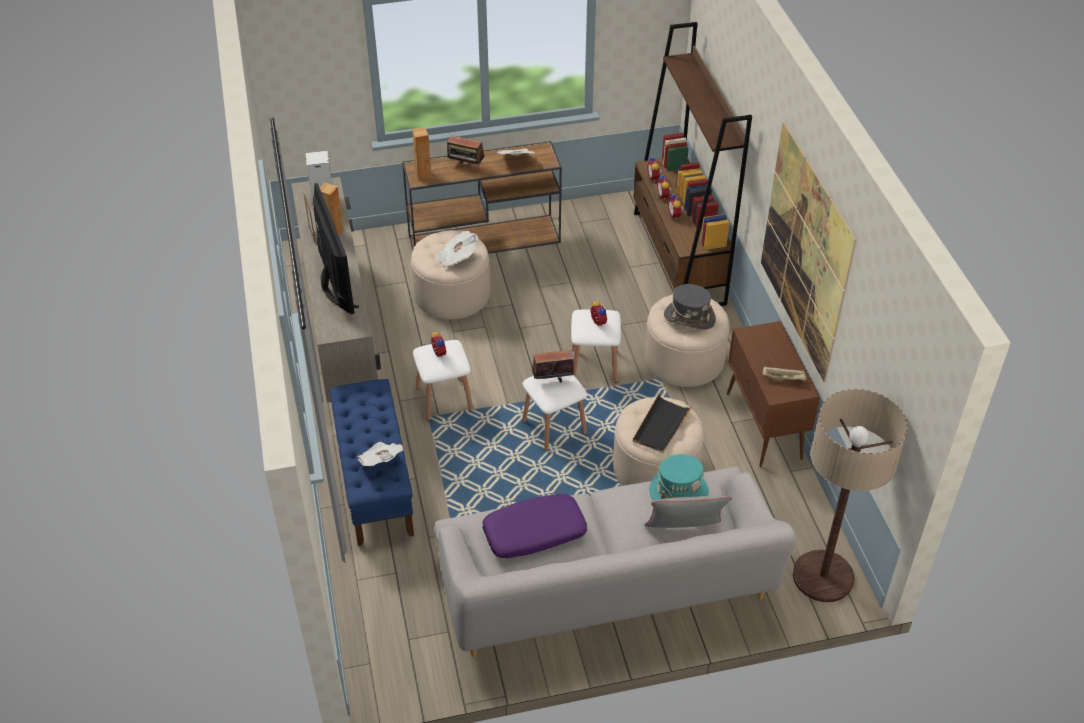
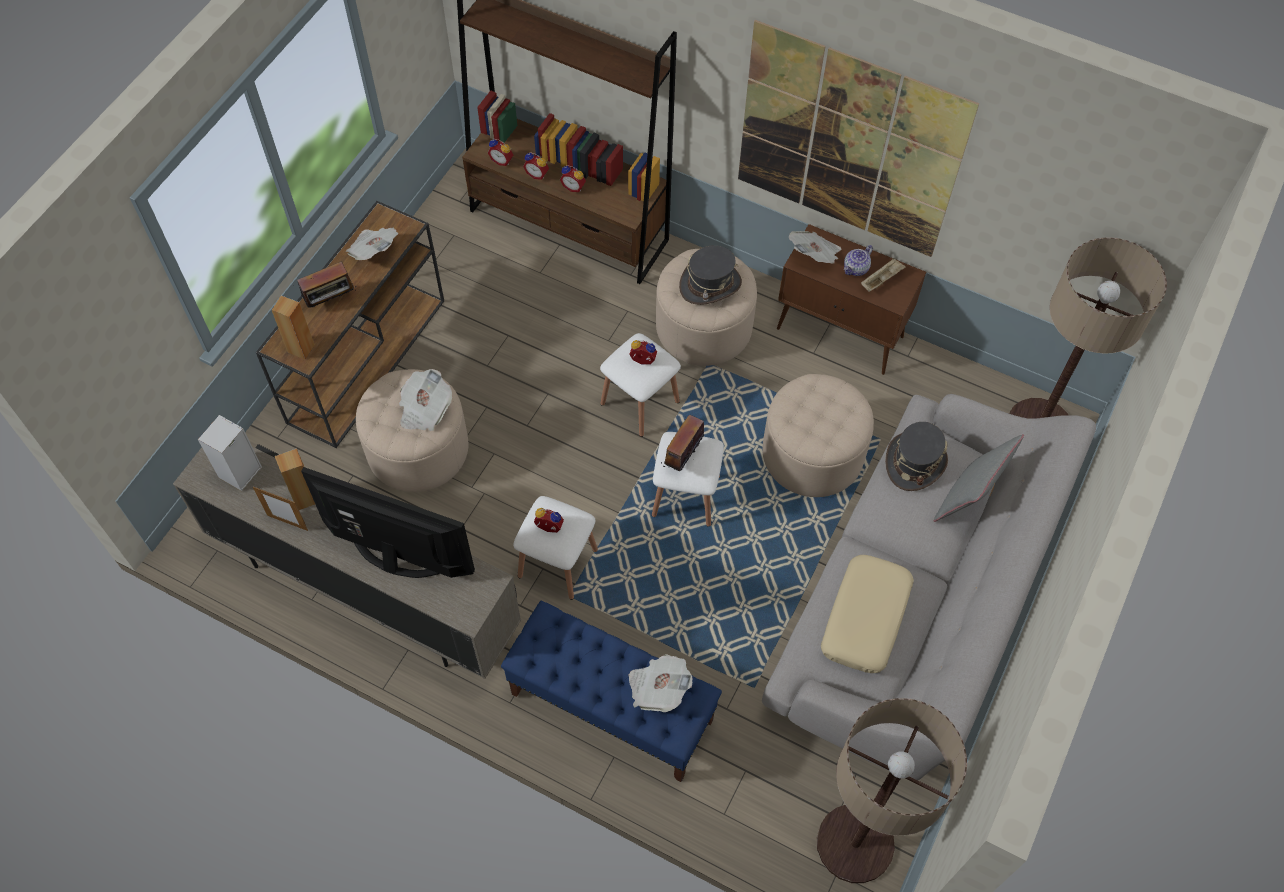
camera: 50 degrees left, 15 degrees up
(398, 660) = (855, 844): none -> floor lamp
(534, 534) = (866, 619): purple pillow -> beige pillow
(661, 426) = (825, 415): black tray -> none
(678, 490) = (914, 462): turquoise hat -> grey hat
(760, 337) = (814, 255): none -> newspaper
(776, 362) = (856, 269): none -> teapot

